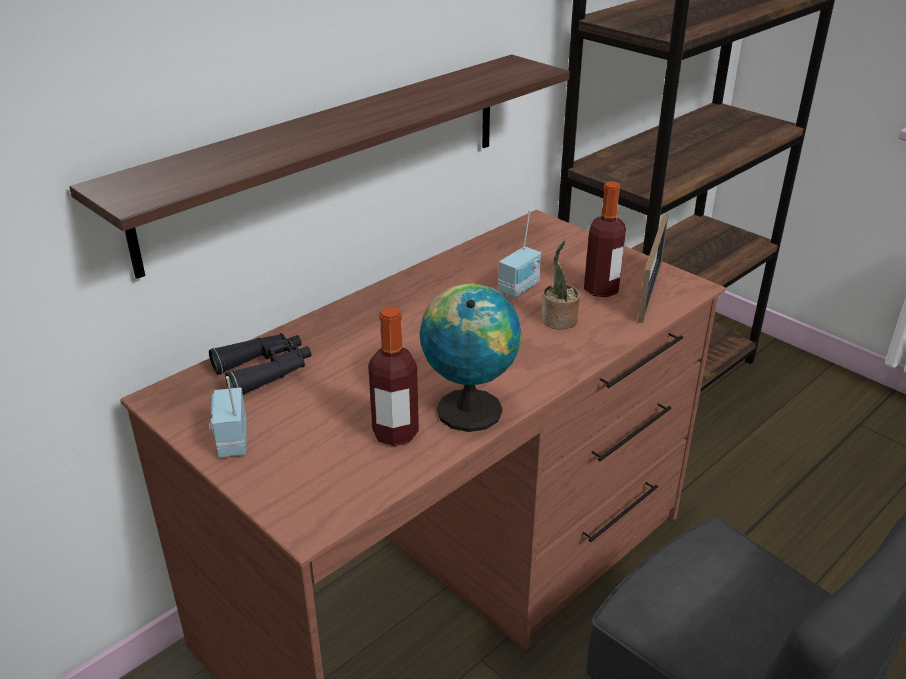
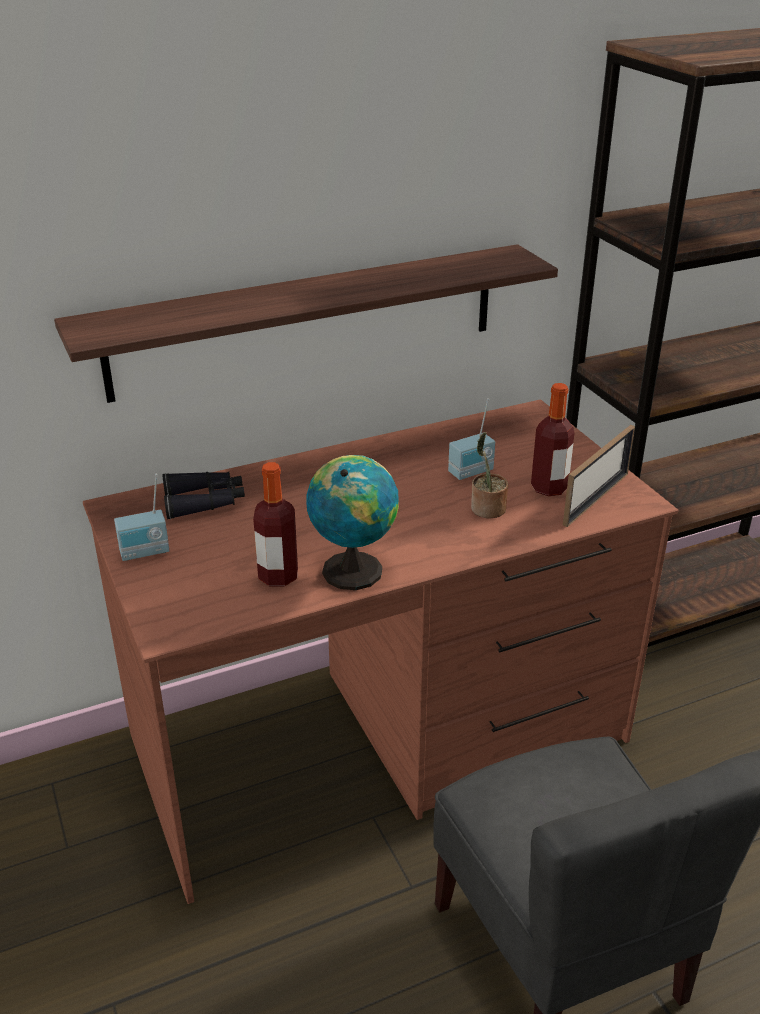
camera: 20 degrees right, 0 degrees up
(230, 441) = (145, 553): radio -> radio turned 120 degrees counterclockwise

